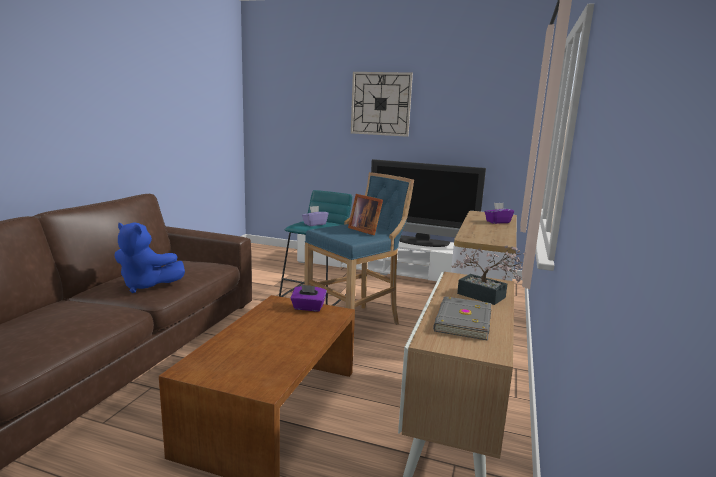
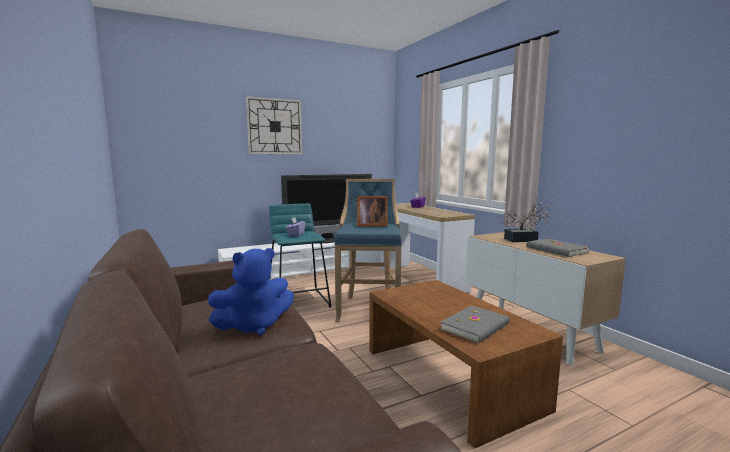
camera: 45 degrees left, 5 degrees down
(240, 356) = (476, 327): none -> grey book
(308, 308) = (414, 288): purple tissue box -> none

